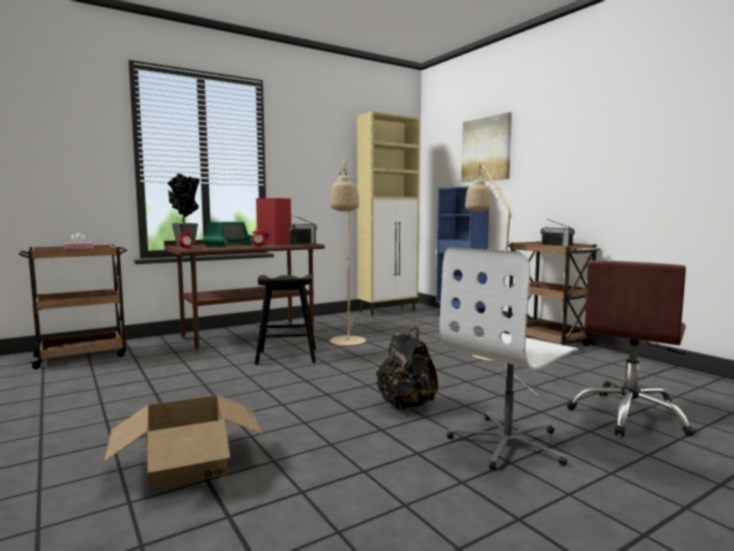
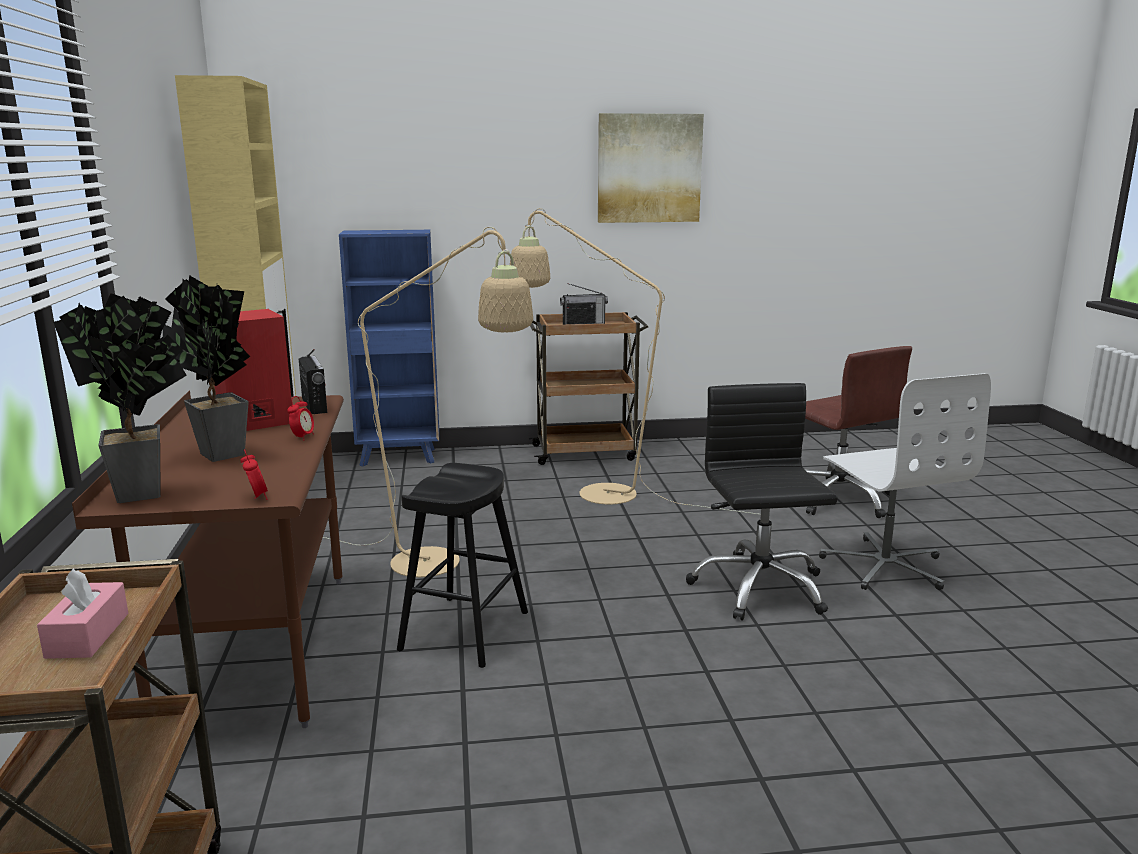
camera: 65 degrees left, 10 degrees up
(187, 464) = (897, 774): cardboard box -> none
(228, 245) = (221, 456): radio -> potted plant
(406, 405) = (758, 588): black backpack -> black office chair
(486, 149) = (412, 162): picture -> picture (649, 168)

